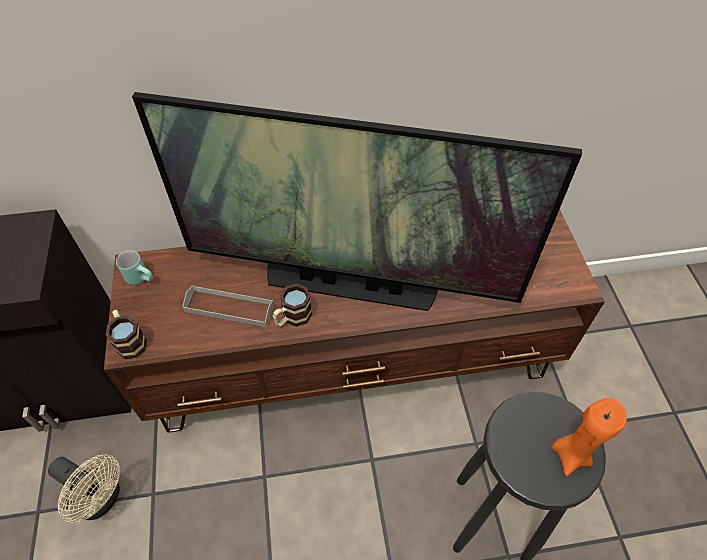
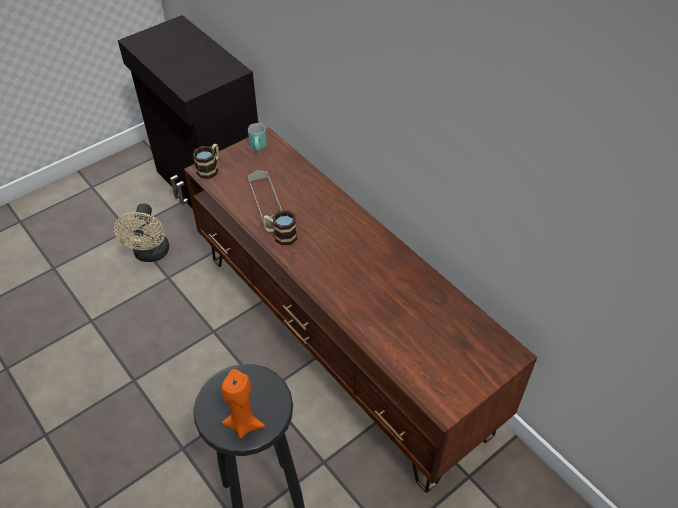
camera: 60 degrees right, 5 degrees down
(350, 283) = (333, 253): television -> none

